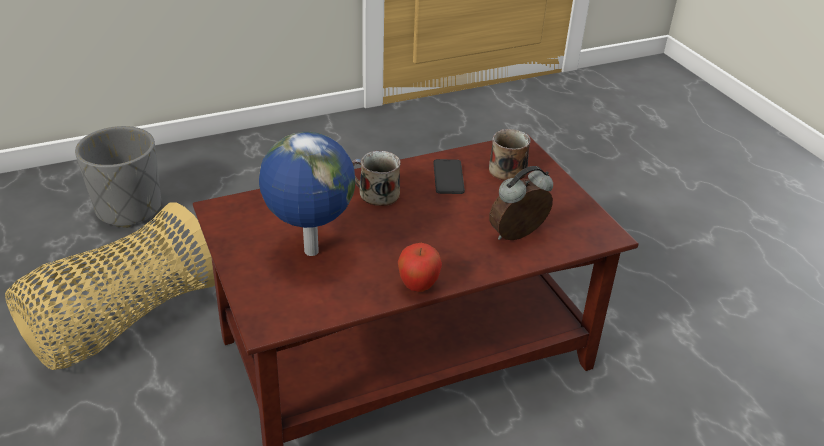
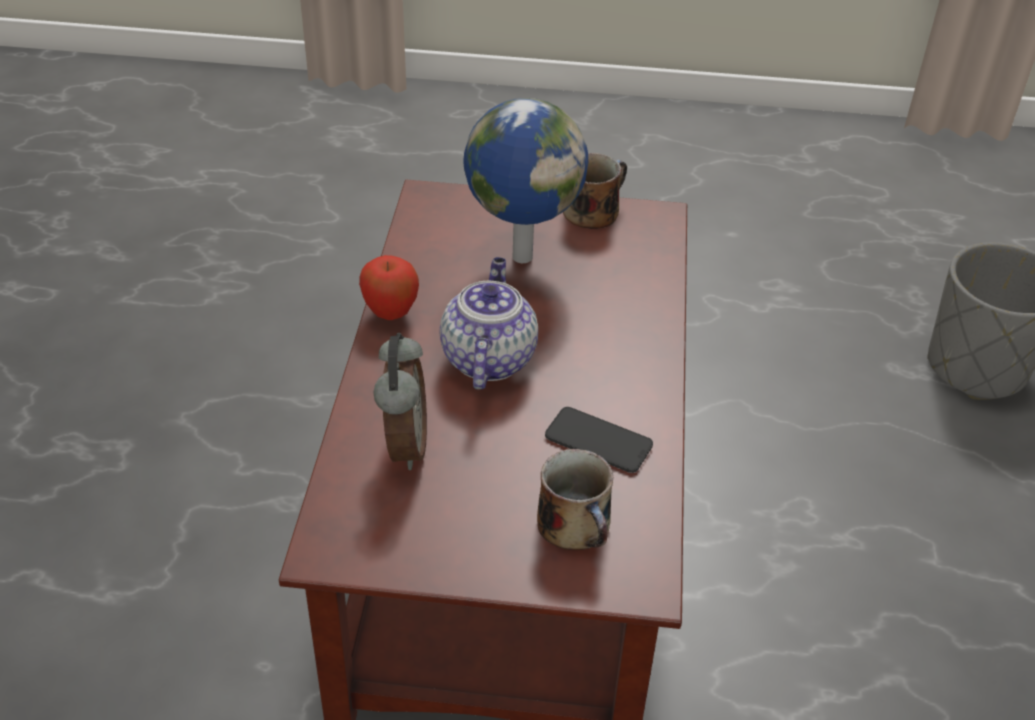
camera: 120 degrees right, 5 degrees up
(122, 322) = (725, 316): basket -> none
(376, 193) = (604, 350): mug -> mug (593, 210)
(422, 232) = (487, 358): none -> teapot

